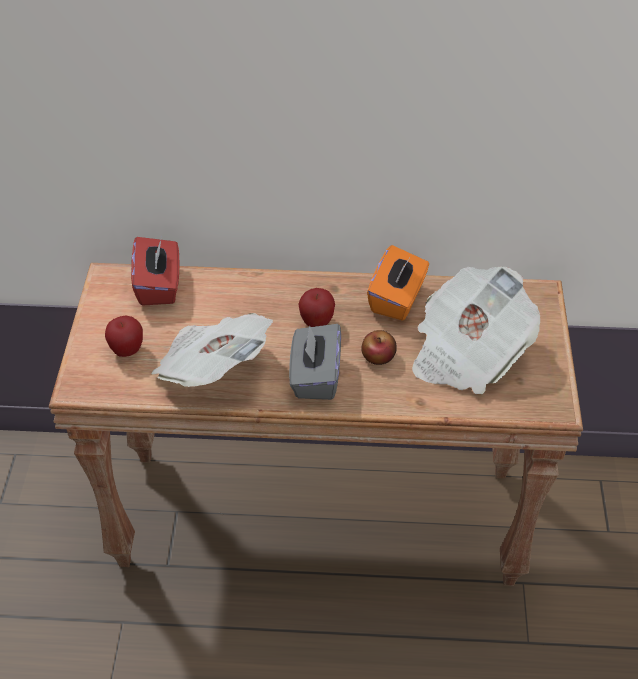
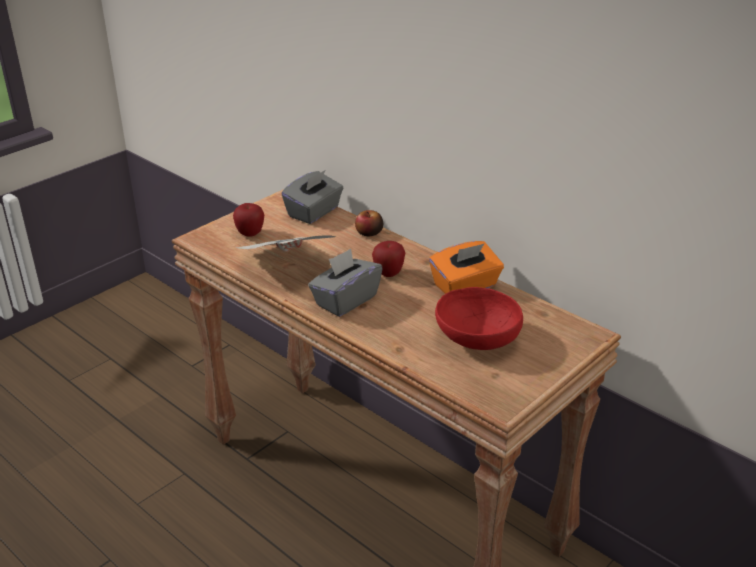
camera: 40 degrees right, 15 degrees down
(159, 286) = (314, 212): red tissue box -> grey tissue box
(378, 356) = (405, 310): apple -> apple (369, 233)
(467, 352) = (476, 339): newspaper -> red bowl

